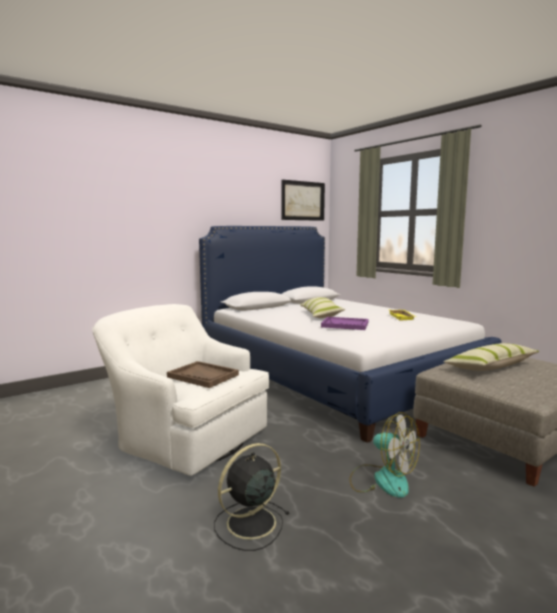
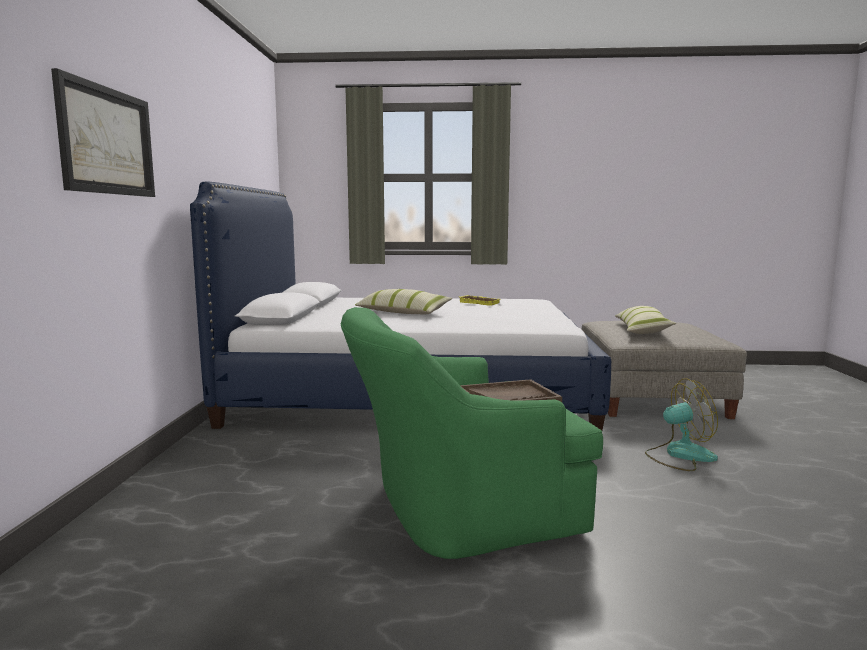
camera: 50 degrees left, 0 degrees up
(185, 436) = (458, 510): white armchair -> green armchair
(249, 524) = (717, 534): black fan -> none
(302, 201) = (261, 151): picture -> picture (107, 141)
(345, 325) = (479, 315): purple tray -> none

